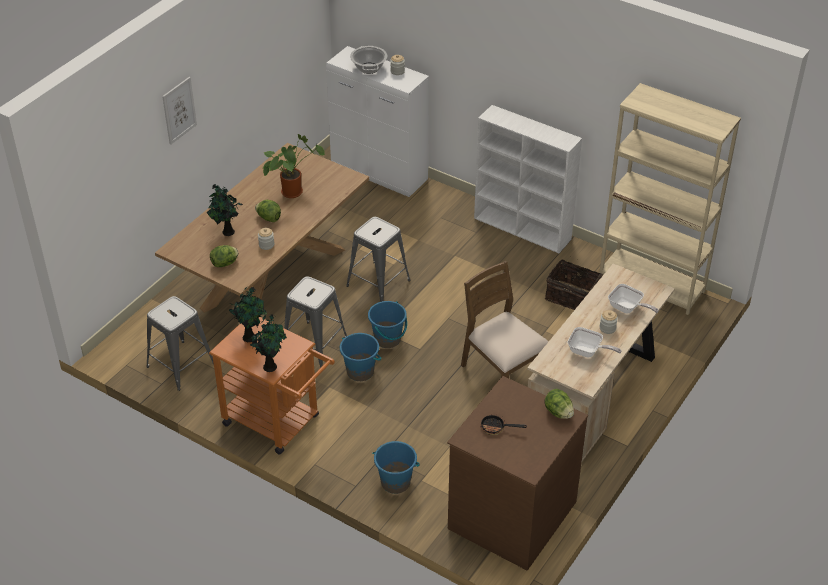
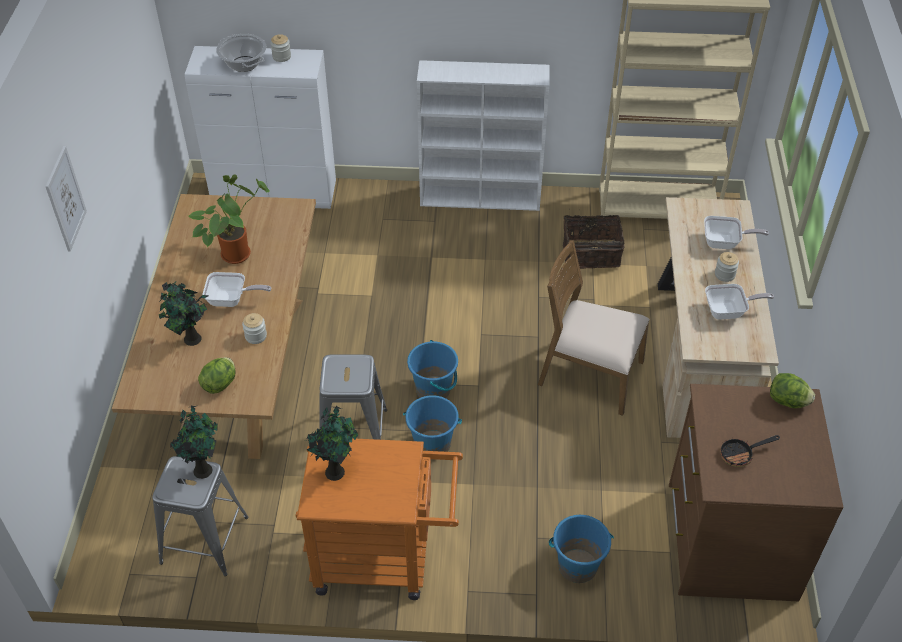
camera: 30 degrees left, 5 degrees up
(268, 218) = (231, 300): lettuce -> frying pan
(270, 366) = (392, 499): potted plant -> potted plant (202, 469)
(378, 283) = (371, 325): grey stool -> none

